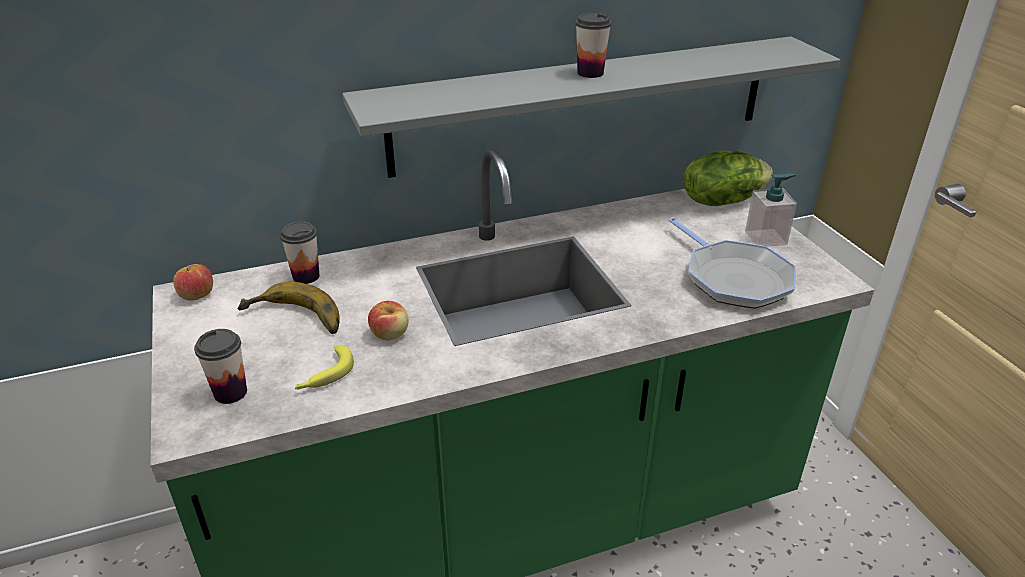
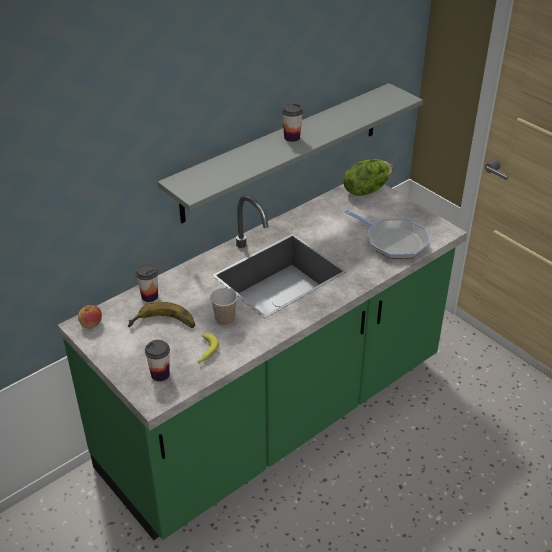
camera: 20 degrees left, 5 degrees up
(390, 333) = (225, 319): apple -> cup
(766, 238) = (400, 211): soap dispenser -> none

